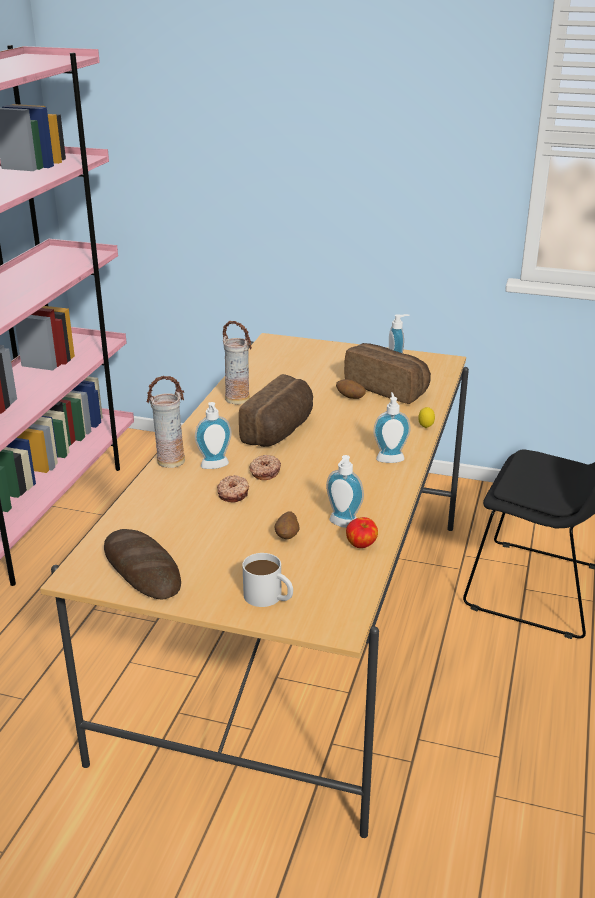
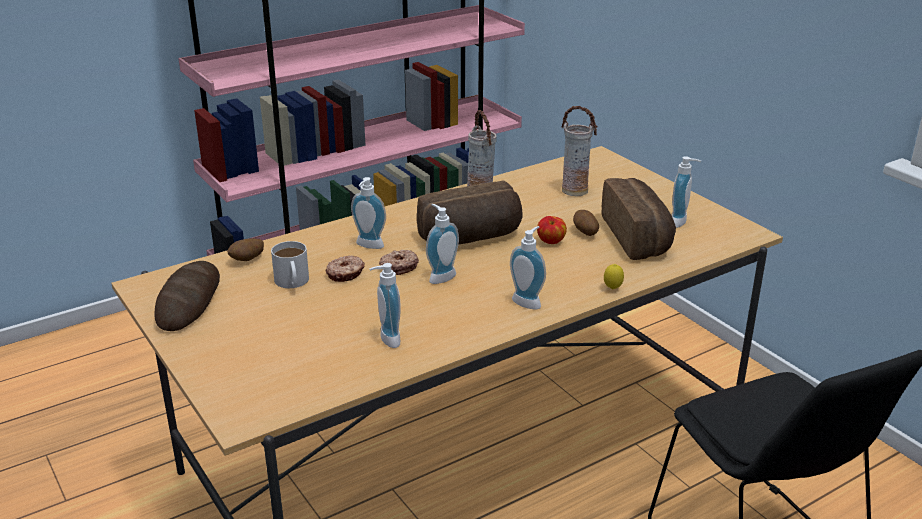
camera: 40 degrees right, 0 degrees up
(170, 461) = (343, 227): vase -> vase (575, 191)
(269, 597) = (233, 368): white mug -> white mug (292, 283)
(287, 536) = (327, 327): potato -> potato (247, 260)
(305, 466) = (440, 276): none -> soap dispenser
(361, 545) = (372, 364): apple -> apple (551, 242)

